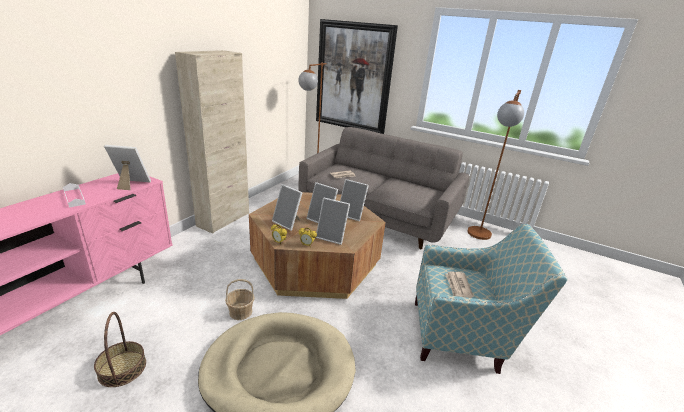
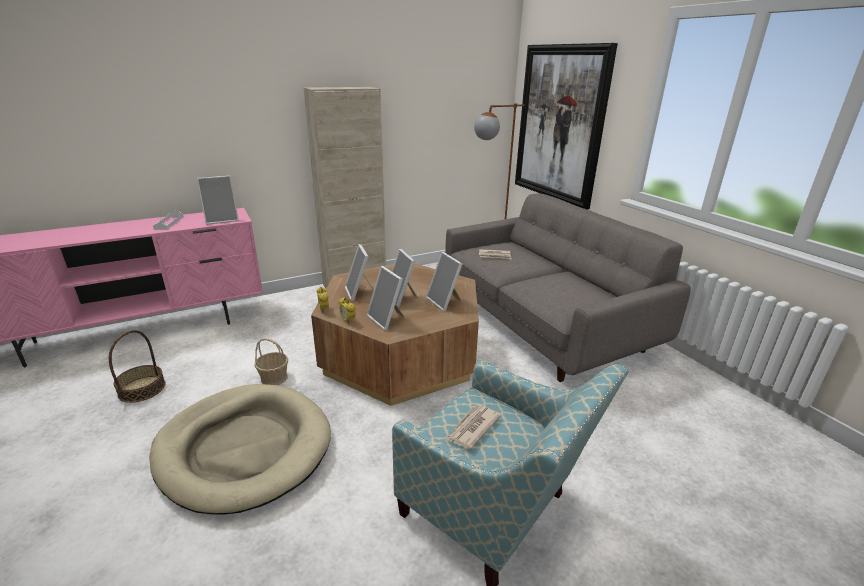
camera: 35 degrees right, 0 degrees up
(130, 184) = (222, 220): picture frame -> picture frame turned 120 degrees clockwise
(477, 237) = (681, 394): brown floor lamp -> none

